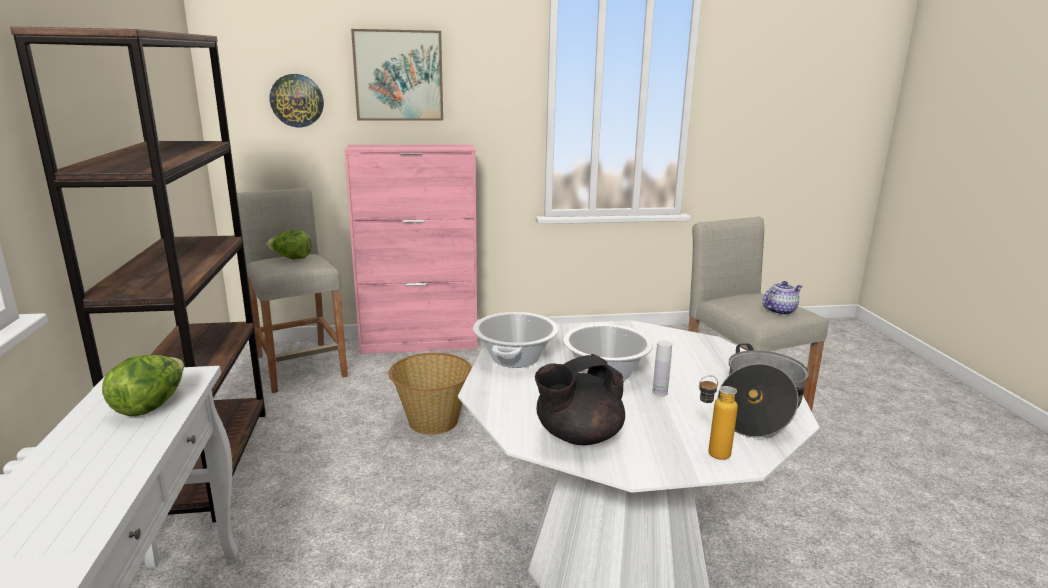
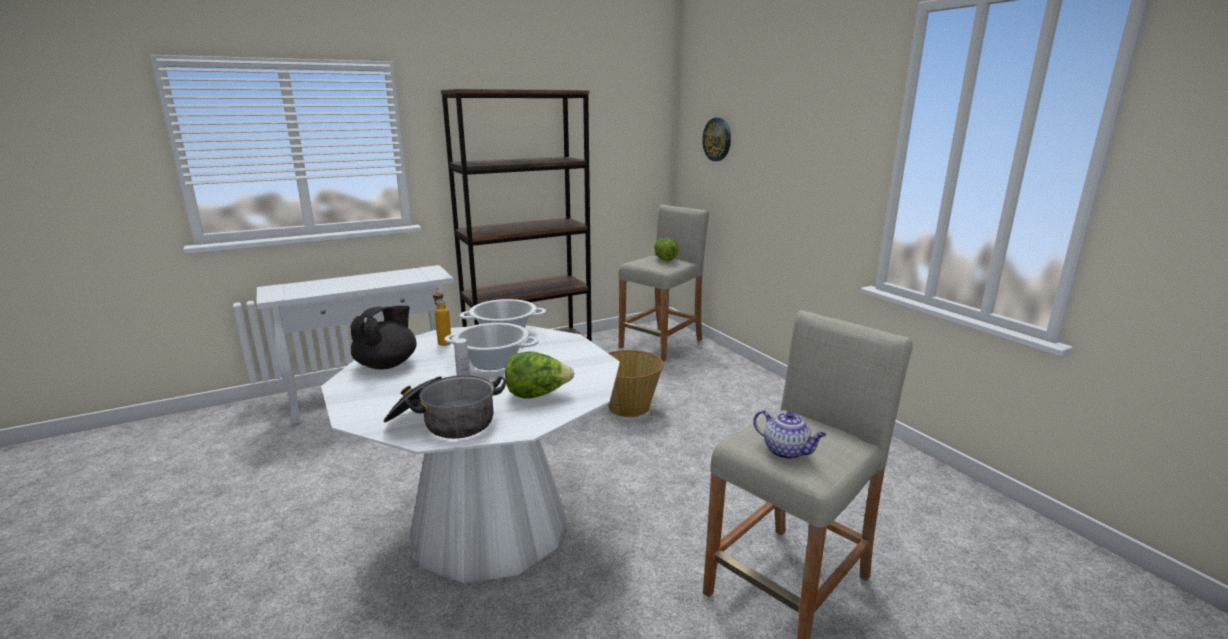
camera: 70 degrees right, 0 degrees up
(151, 406) = (403, 278): lettuce -> lettuce (537, 395)
(398, 75) = (777, 120): picture -> none
(419, 344) = (747, 370): pink cabinet -> none
(577, 436) = (387, 364): black teapot -> black teapot turned 75 degrees clockwise
(710, 455) = (364, 406): bottle -> bottle (443, 341)

